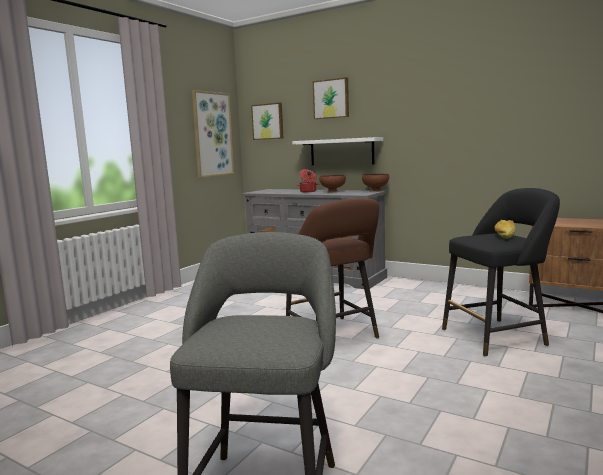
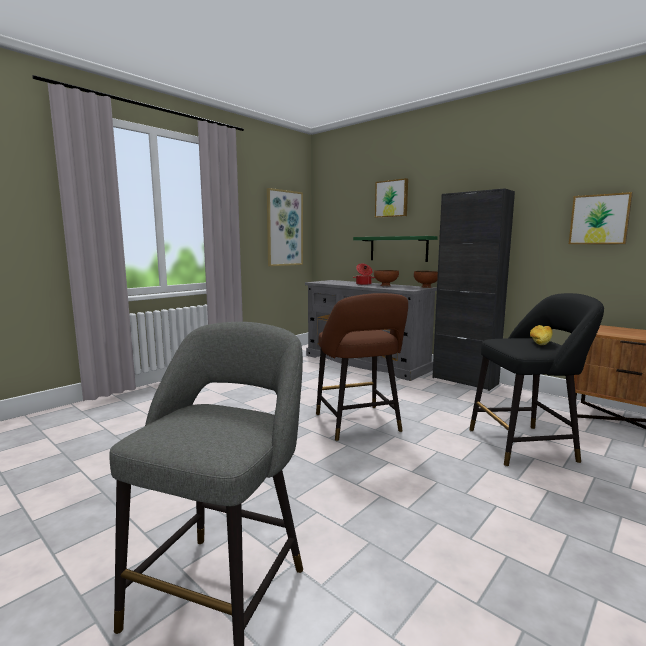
camera: 10 degrees right, 0 degrees up
(268, 121) = (335, 218): picture -> picture (599, 219)
(341, 152) = (398, 249): white shelf -> green shelf
(422, 284) = (465, 380): none -> black cabinet

